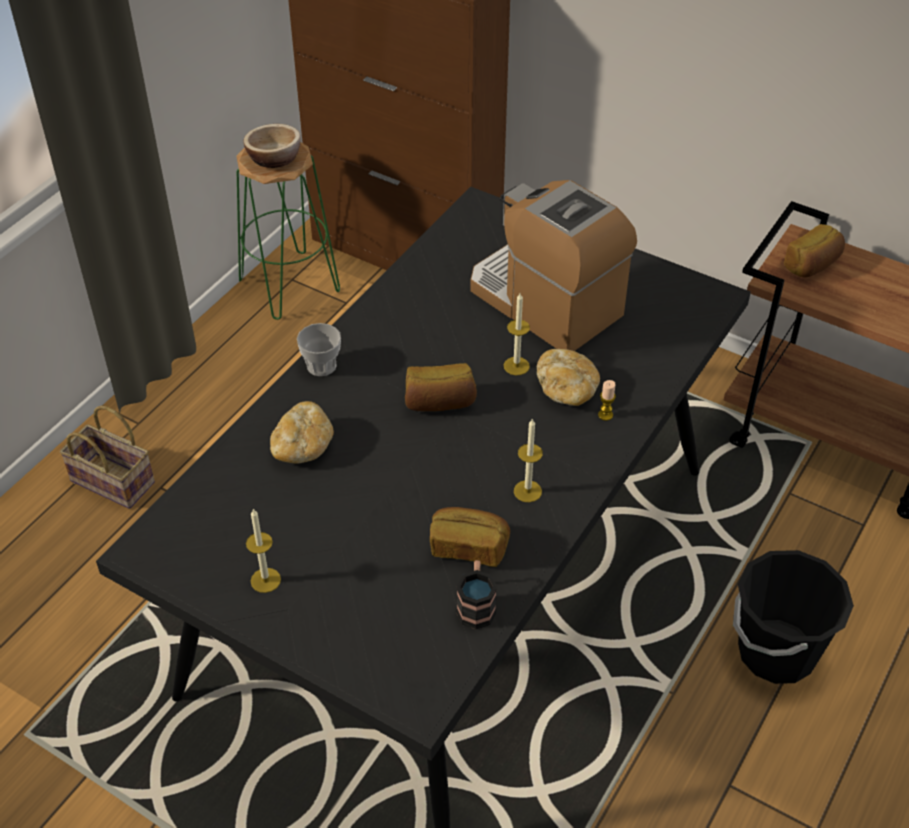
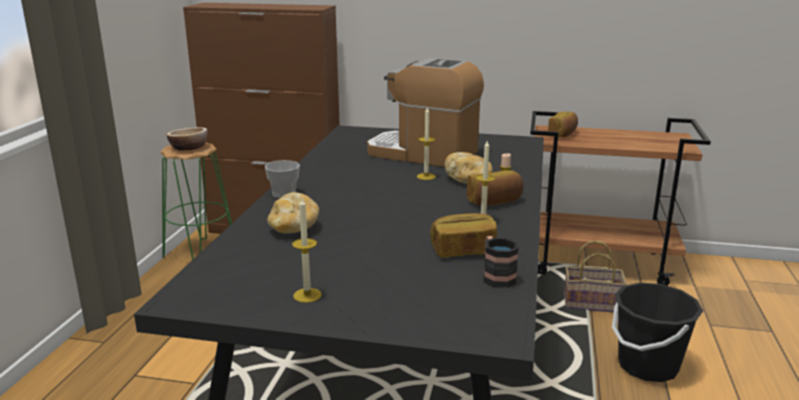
camera: 20 degrees left, 25 degrees down
(115, 481) = (92, 379): basket -> basket (593, 303)
(439, 402) = (385, 196): bread -> bread (495, 201)

